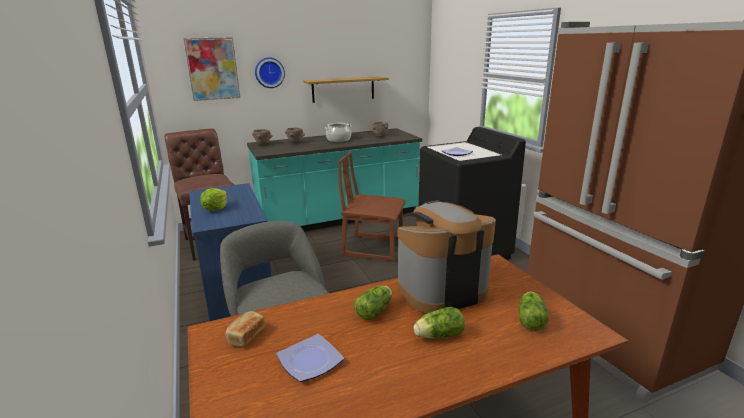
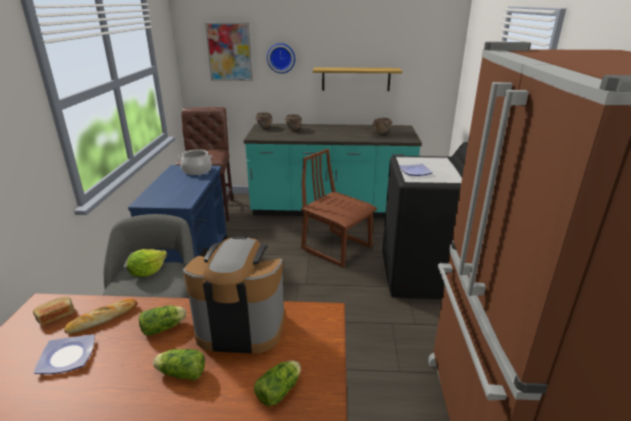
camera: 25 degrees right, 5 degrees up
(215, 209) = (167, 187): lettuce -> lettuce (147, 272)
(302, 323) = (102, 319): none -> bread
(338, 140) = (336, 132): cooking pot -> cooking pot (197, 170)

